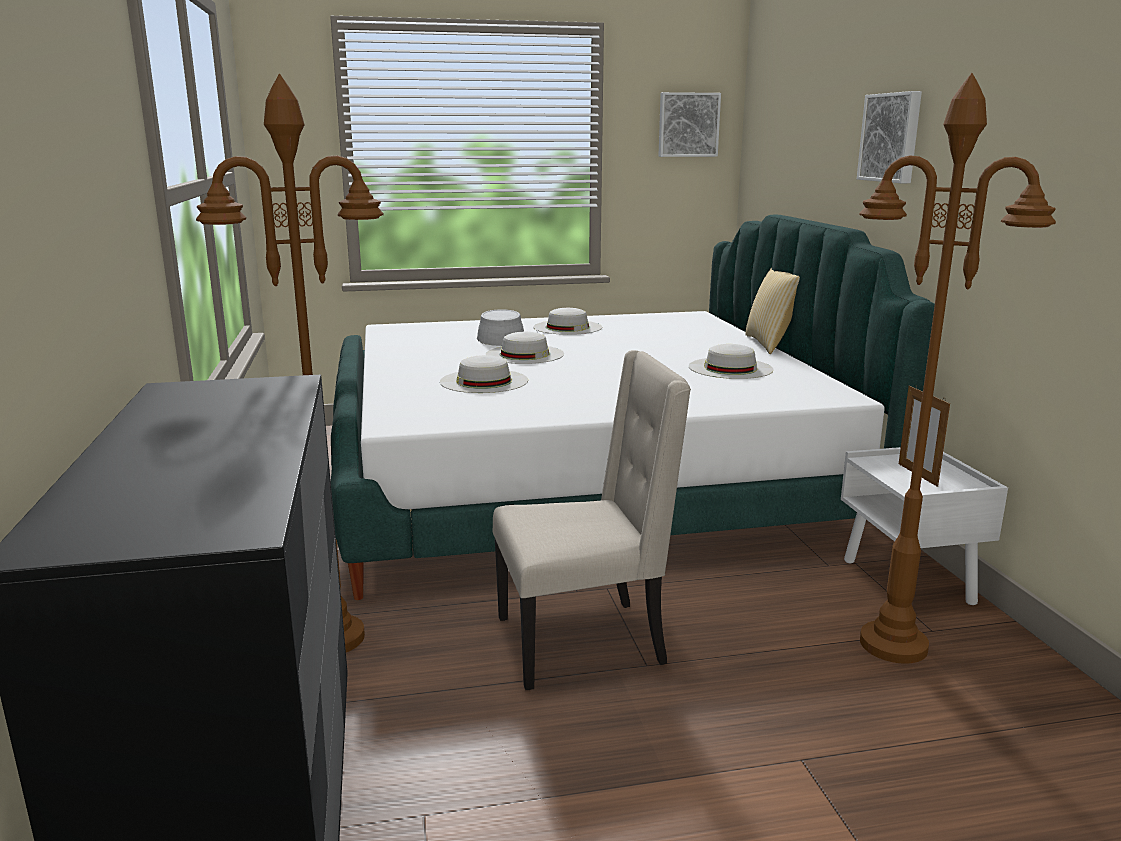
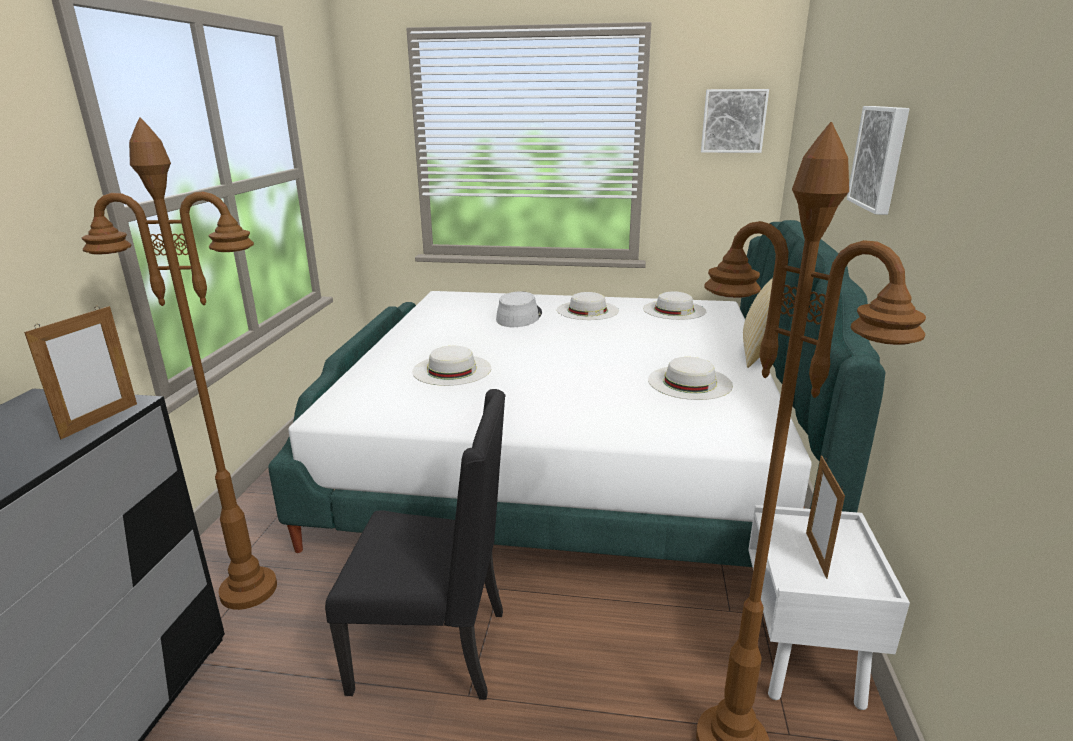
camera: 20 degrees right, 5 degrees up
(290, 392) = (100, 420): none -> picture frame
(525, 354) = (518, 340): white hat -> white hat (674, 310)
(584, 641) = (434, 649): beige chair -> black chair

